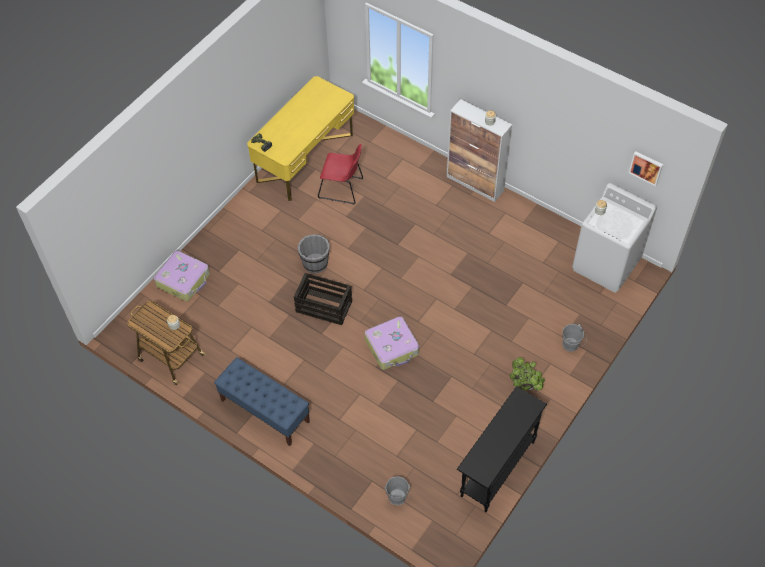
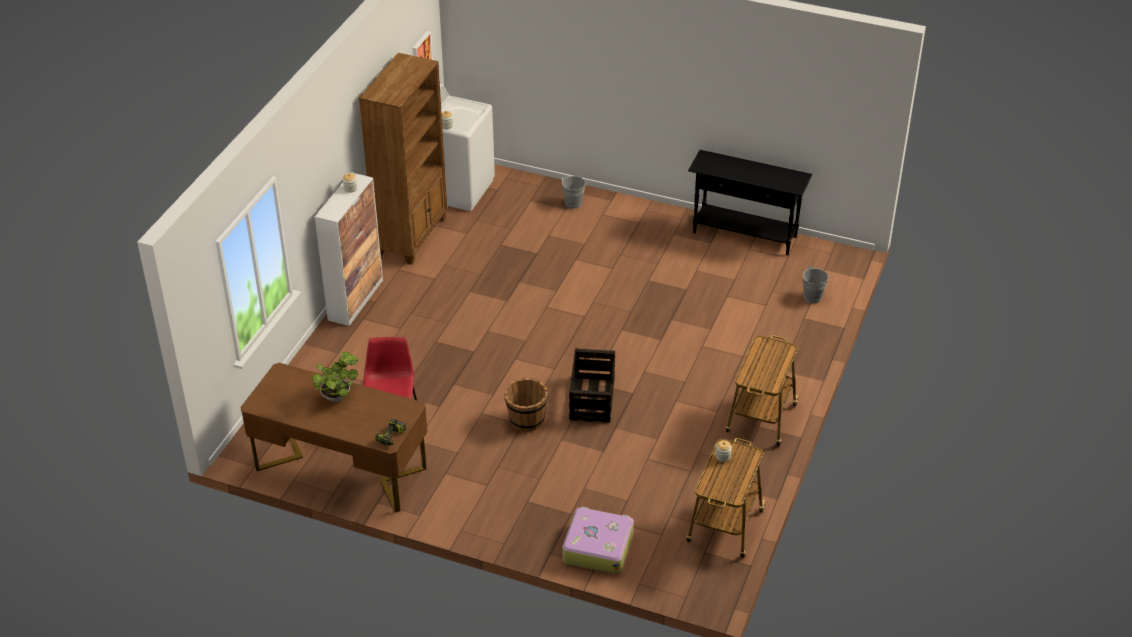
camera: 105 degrees left, 15 degrees down
(264, 411) = (760, 419): blue bench -> cart
(305, 158) = (341, 468): yellow desk -> brown desk
(315, 263) = (526, 420): grey bucket -> brown bucket
(392, 347) = (628, 330): suitcase -> none
(525, 386) = (638, 227): potted plant -> potted plant (337, 395)
(546, 226) = (412, 236): none -> brown bookcase

